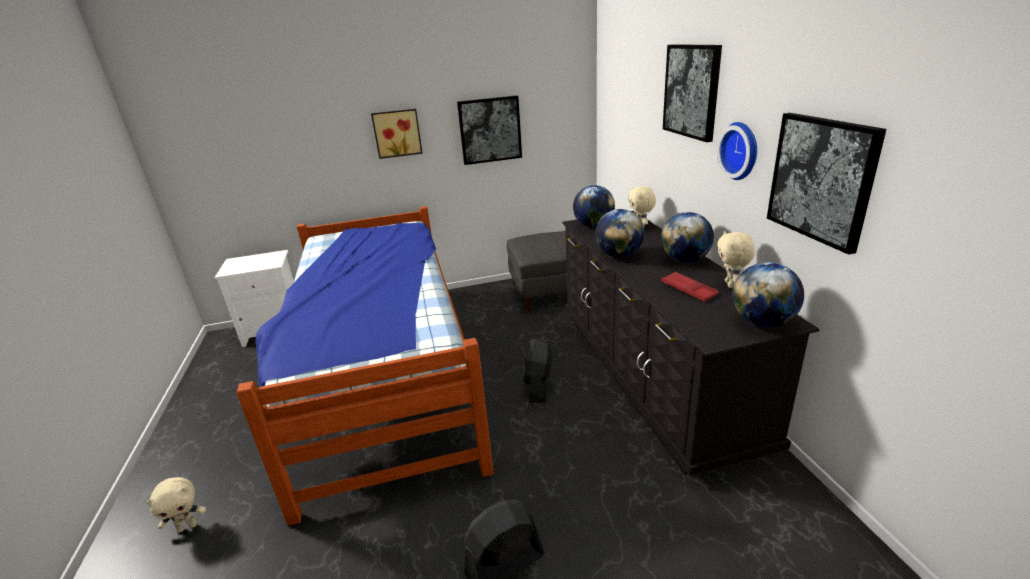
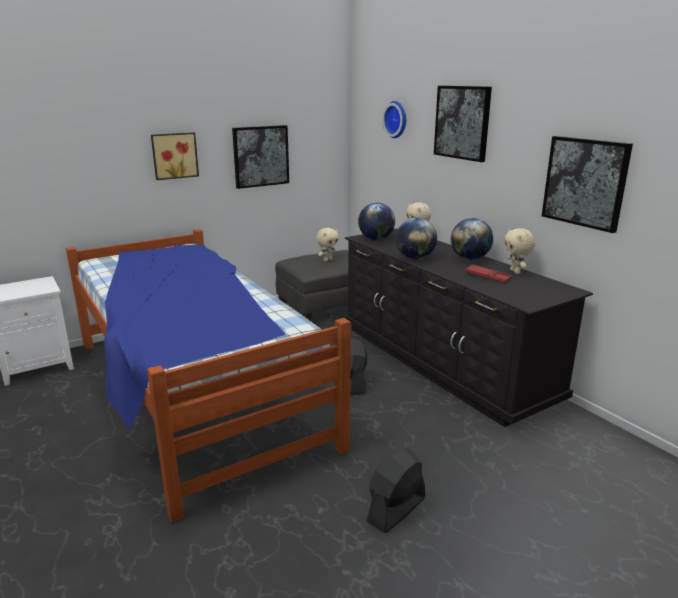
camera: 20 degrees left, 5 degrees down
(187, 526) = (56, 544): beige plush toy -> beige plush toy (327, 260)
(741, 150) = (513, 167): wall clock -> wall clock (397, 119)
(762, 322) = (554, 292): globe -> none

